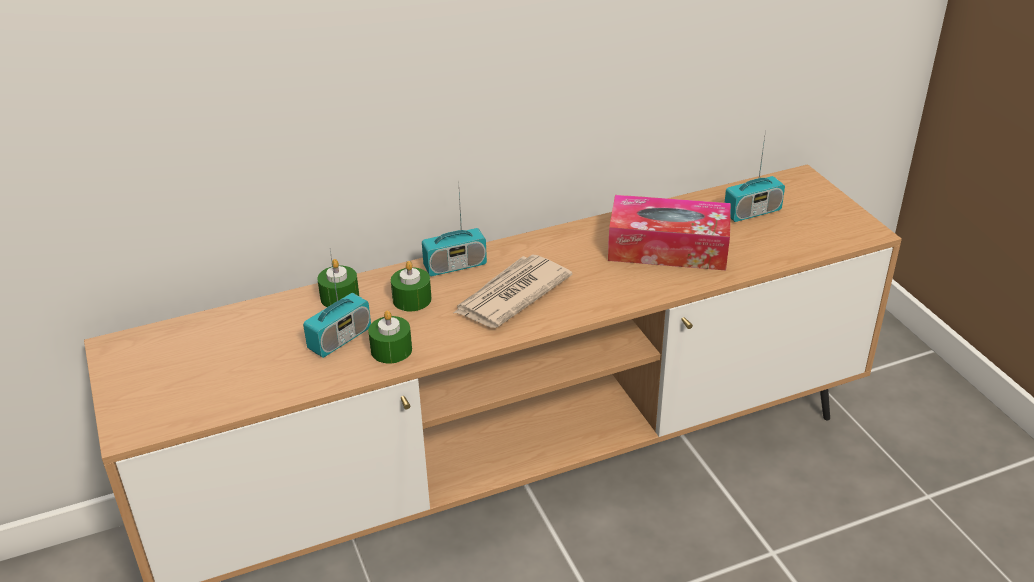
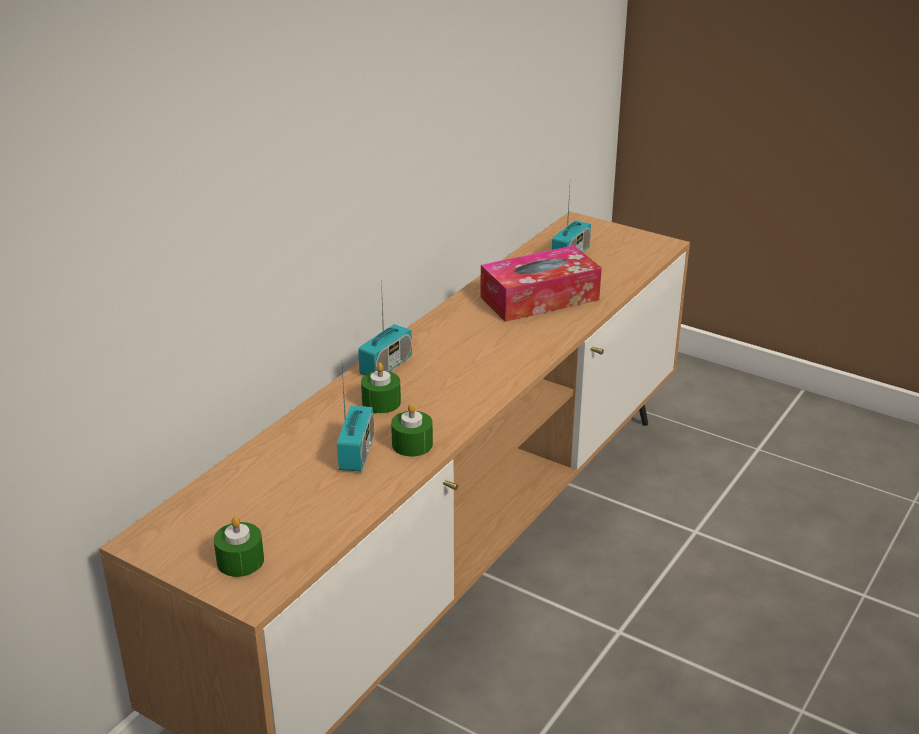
camera: 35 degrees left, 5 degrees down
(340, 297) = (314, 423): green candle -> green candle (240, 561)
(511, 295) = (460, 371): newspaper -> none

